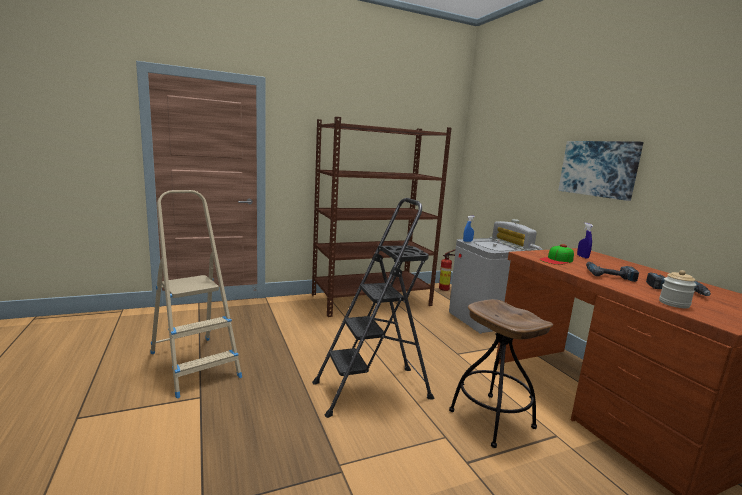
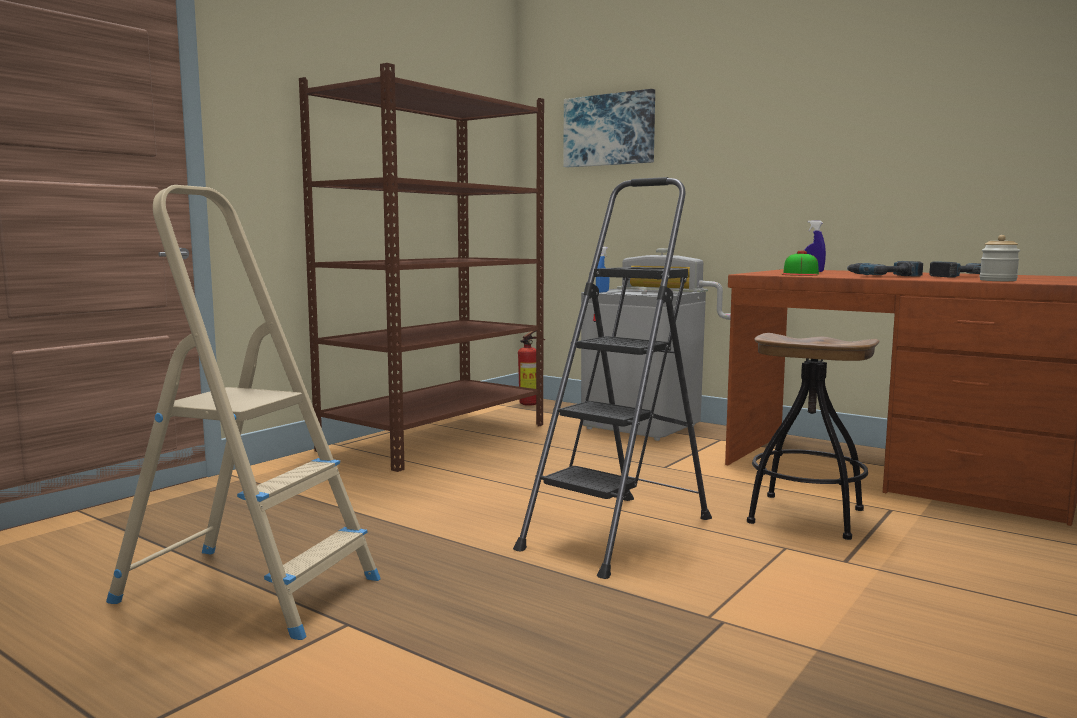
camera: 30 degrees left, 5 degrees down
(598, 168) = (790, 149): picture -> picture (609, 130)

